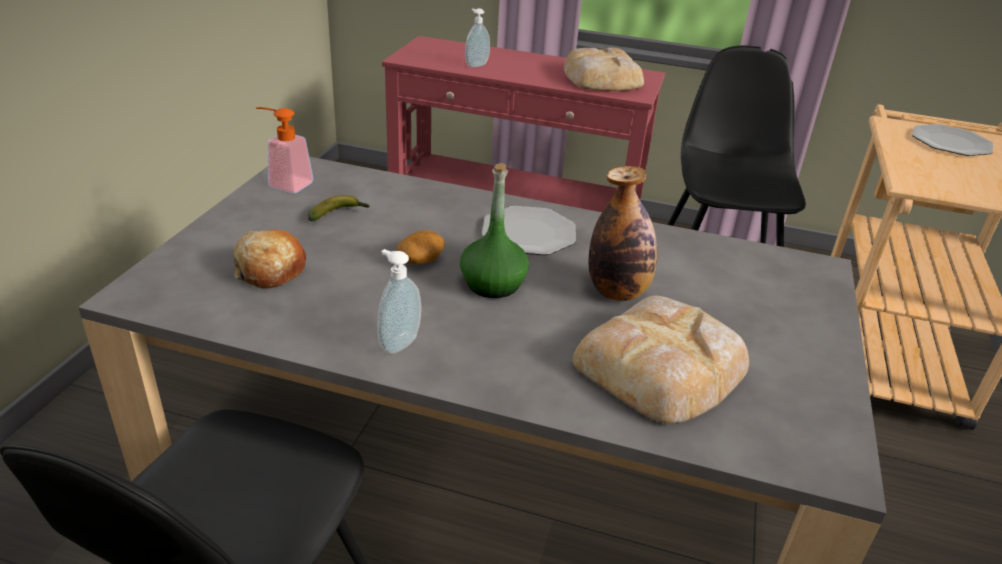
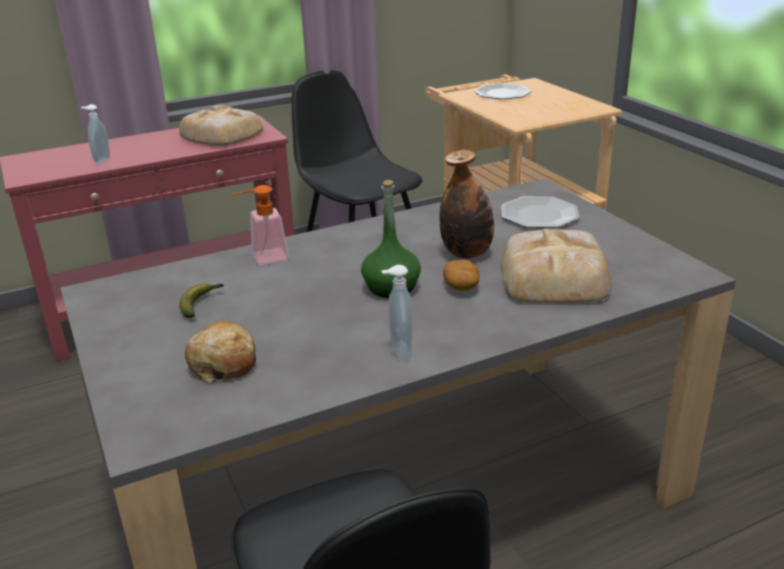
camera: 40 degrees left, 5 degrees down
(285, 183) = (109, 307): soap dispenser -> soap dispenser (263, 258)
(420, 260) = (319, 299): potato -> potato (461, 287)
(529, 233) = (357, 249): plate -> plate (539, 215)

